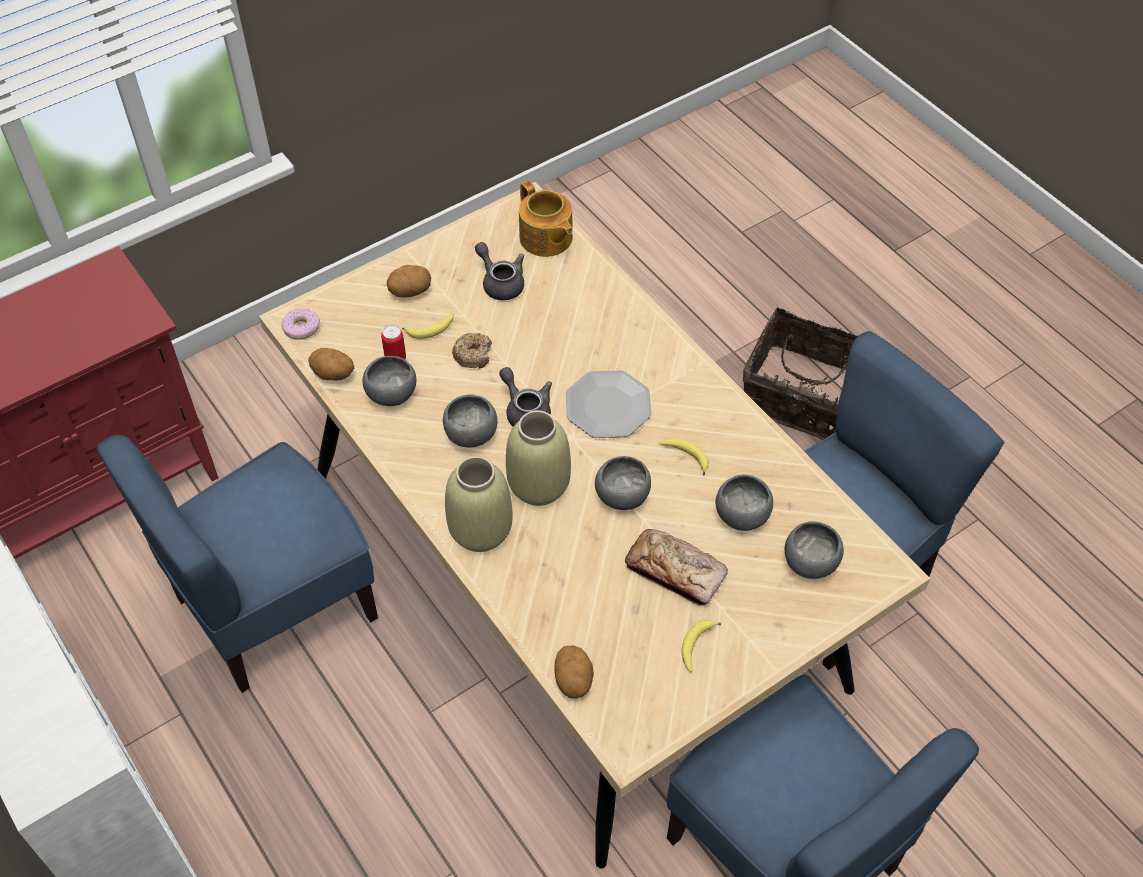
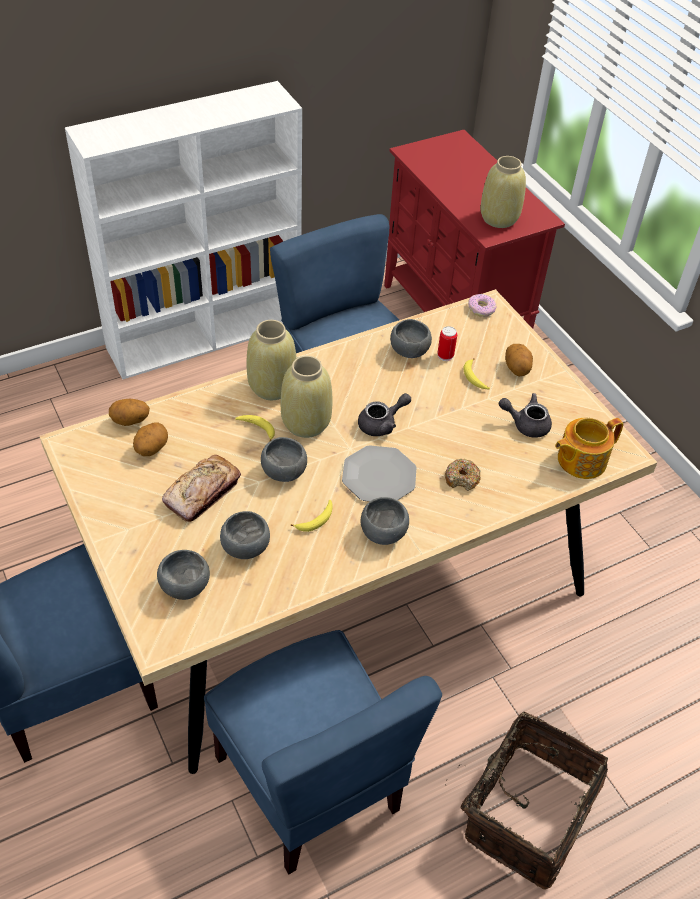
camera: 95 degrees right, 5 degrees down
(107, 313) = (498, 218): none -> beige vase
(333, 375) = (432, 322): potato -> potato (151, 449)
(469, 434) = (364, 390): grey bowl -> grey bowl (384, 532)
(473, 355) = (445, 399): donut -> donut (462, 479)
(500, 282) = (526, 424): grey teapot -> grey teapot turned 135 degrees counterclockwise
(696, 646) = (133, 495): banana -> banana (257, 428)

